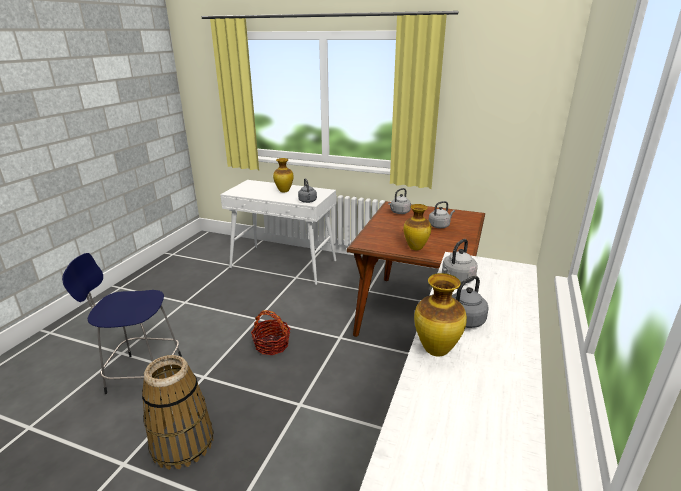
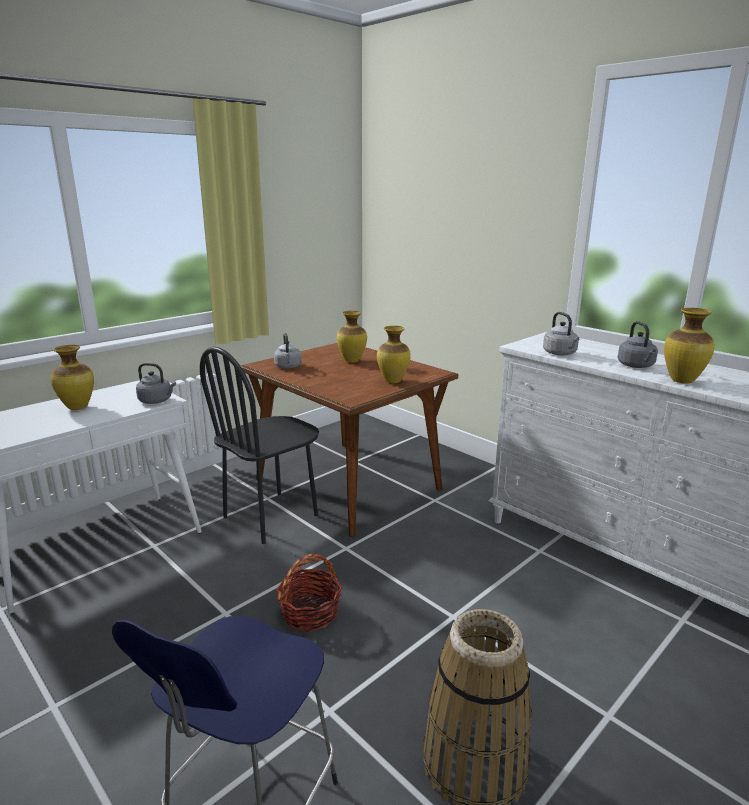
camera: 65 degrees left, 5 degrees down
(350, 299) = (271, 516): none -> black chair
(440, 225) = (351, 361): grey kettle -> vase

